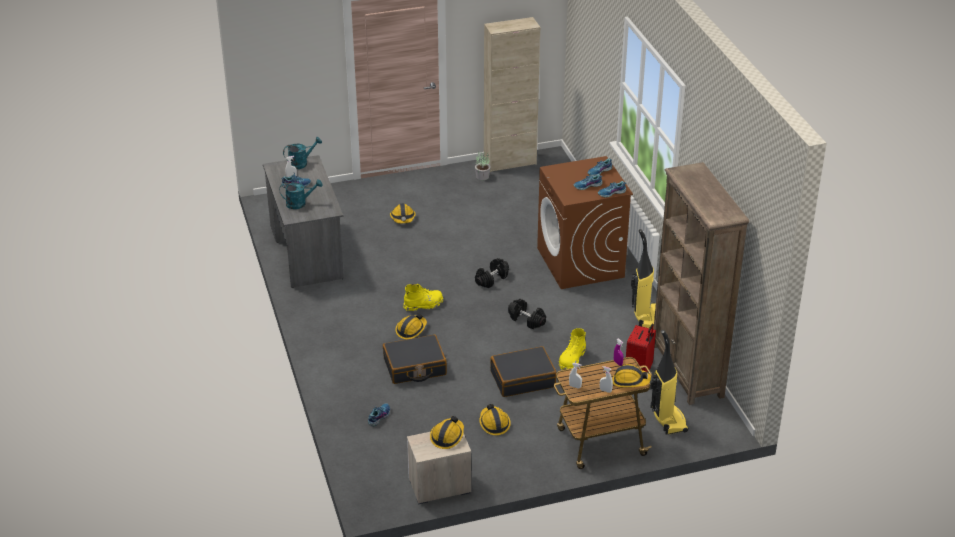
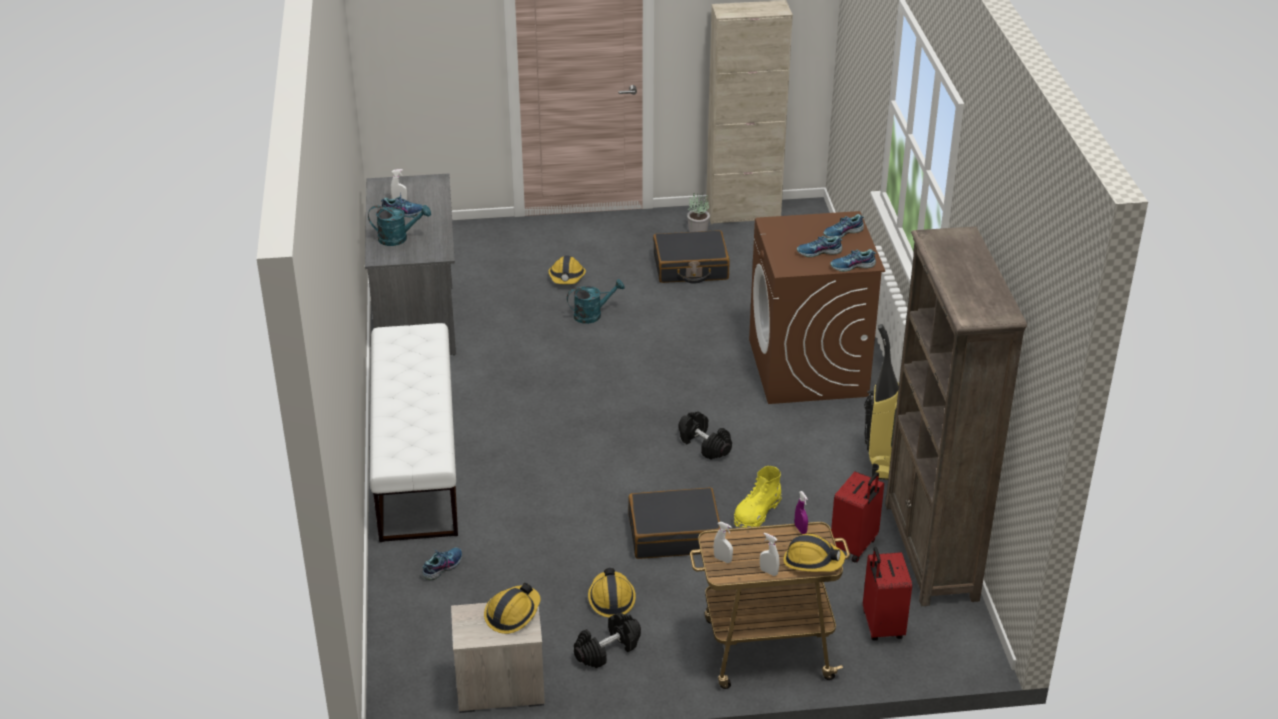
camera: 10 degrees right, 0 degrees up
(301, 163) = (420, 182): turquoise watering can -> turquoise watering can (592, 315)
(339, 349) = (416, 457): none -> white bench
(411, 330) = (530, 440): hard hat -> none
(414, 367) = (518, 497): black suitcase -> black suitcase (690, 267)
(423, 305) = (559, 406): yellow boot -> none
(491, 279) = (670, 378): black dumbbell -> black dumbbell (607, 649)
(667, 420) = (881, 626): vacuum cleaner -> red suitcase

